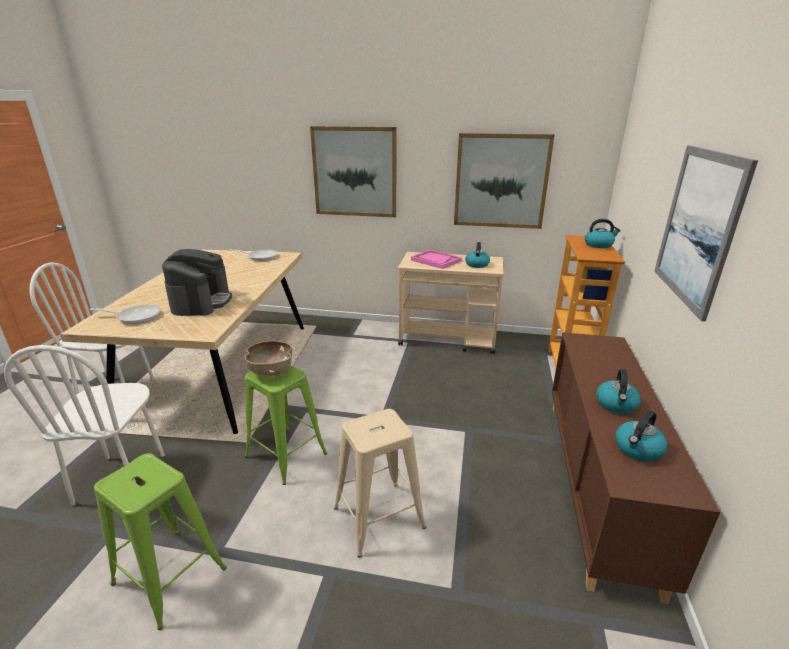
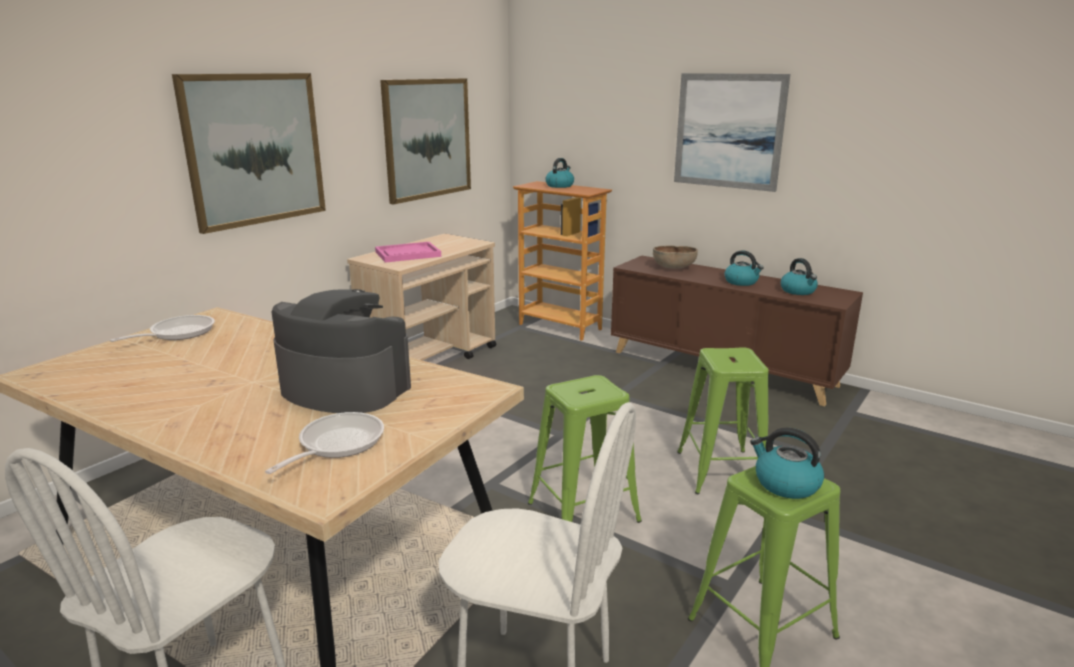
camera: 65 degrees left, 5 degrees down
(271, 371) = (577, 391): brown bowl -> brown bowl (673, 268)
(379, 517) = (721, 471): beige stool -> green stool
(476, 264) = (451, 244): kettle -> kettle (785, 484)

